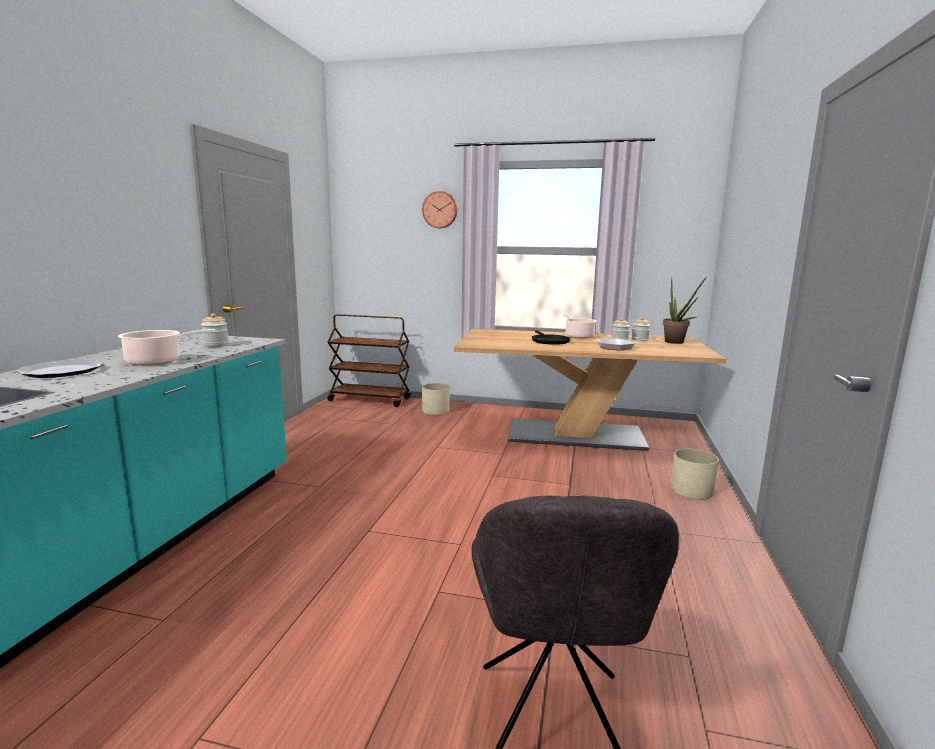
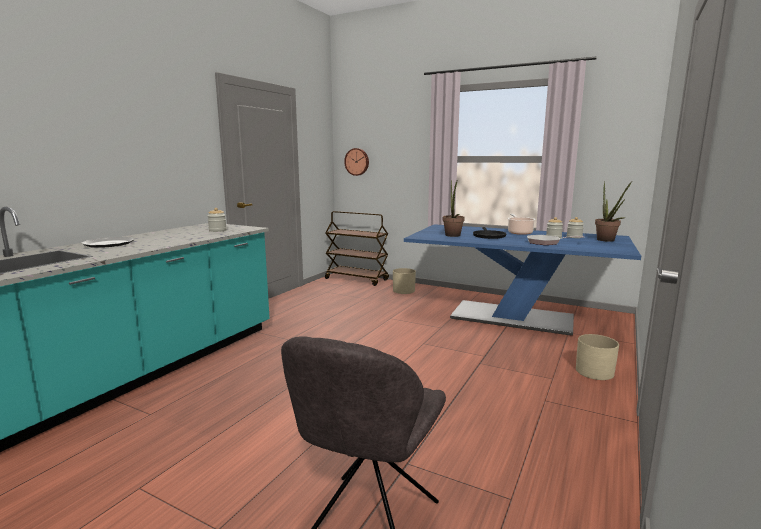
camera: 15 degrees right, 0 degrees up
(157, 362) = (169, 240): cooking pot -> none
(440, 210) = (414, 127): wall clock -> wall clock (357, 161)
(509, 342) = (453, 236): none -> potted plant
(575, 435) = (512, 317): beige dining table -> blue dining table

